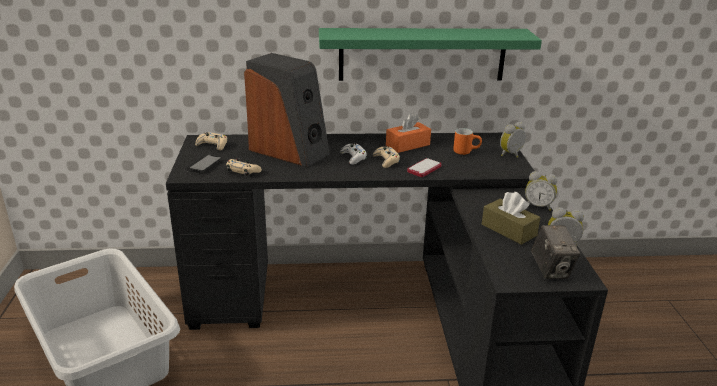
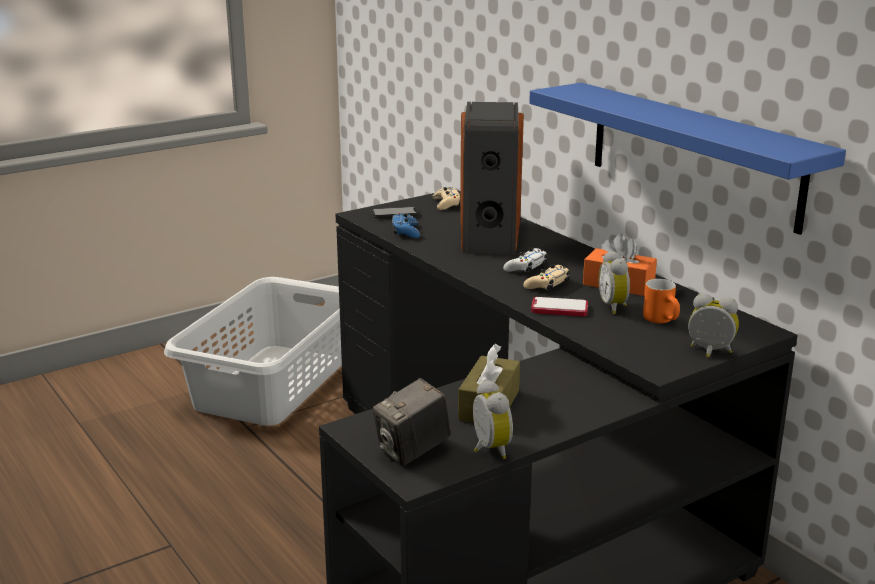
camera: 60 degrees right, 5 degrees down
(243, 171) = (405, 231): beige game controller -> blue game controller
(422, 54) = (693, 154): green shelf -> blue shelf
(538, 206) = (594, 413): alarm clock -> alarm clock (614, 307)

